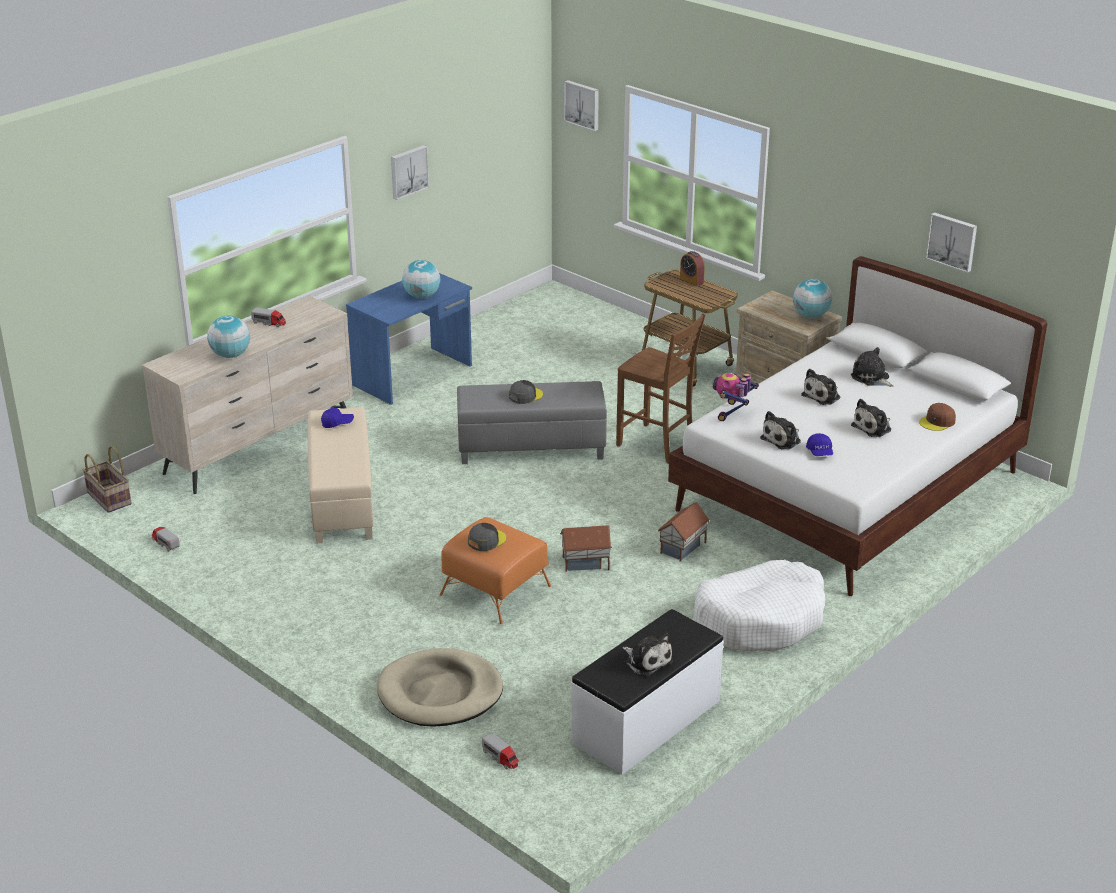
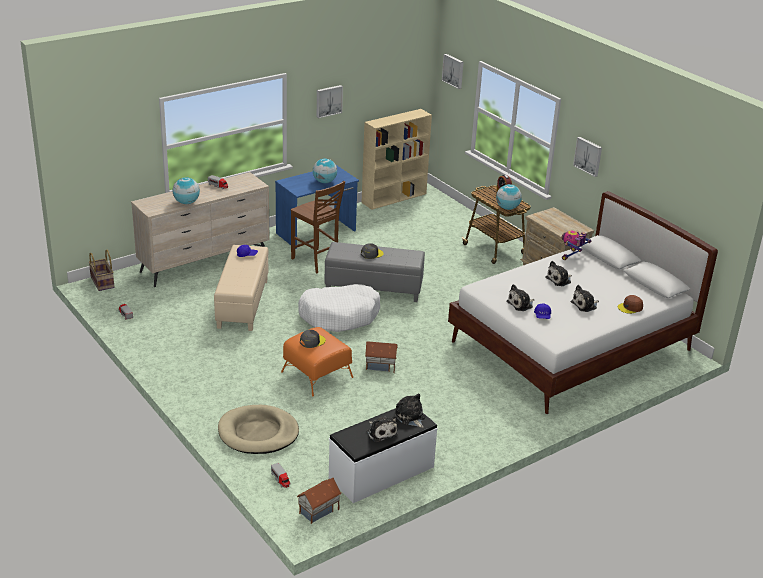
camera: 10 degrees right, 0 degrees up
(511, 308) = (394, 198): none -> beige bookcase
(657, 445) = (455, 298): brown chair -> brown chair (316, 262)
(683, 548) = (447, 366): toy house -> toy house (319, 511)
(732, 412) = (495, 282): toy robot -> toy robot (572, 256)
(760, 619) = (480, 419): white dog bed -> white dog bed (340, 315)
(811, 315) = (573, 227): globe -> globe (507, 208)
(871, 378) = (597, 273): plush toy -> plush toy (410, 417)
(952, 241) = (664, 188): picture -> picture (588, 156)

